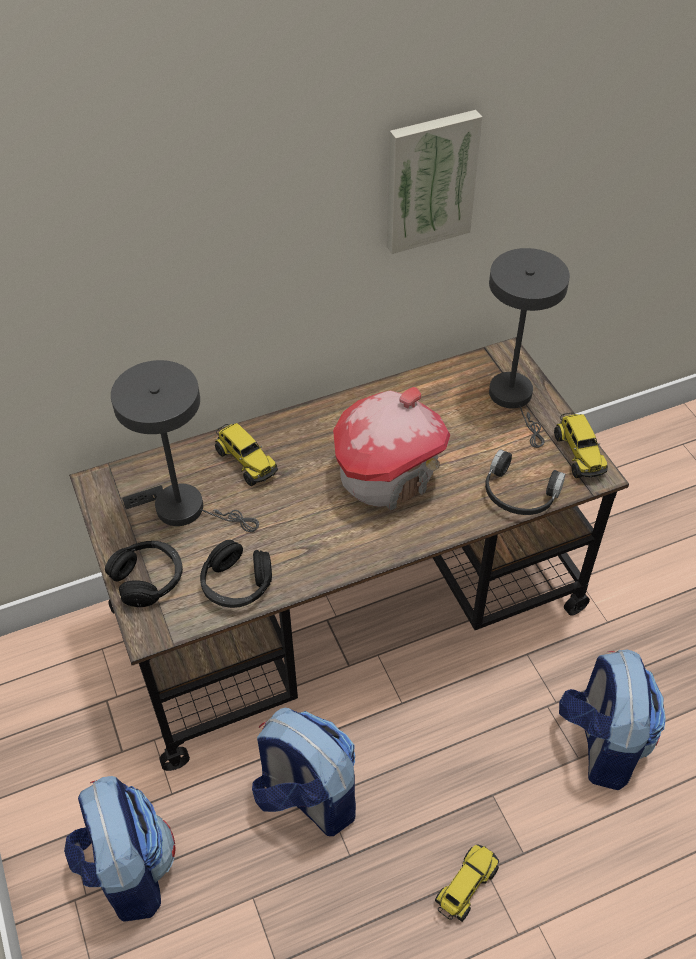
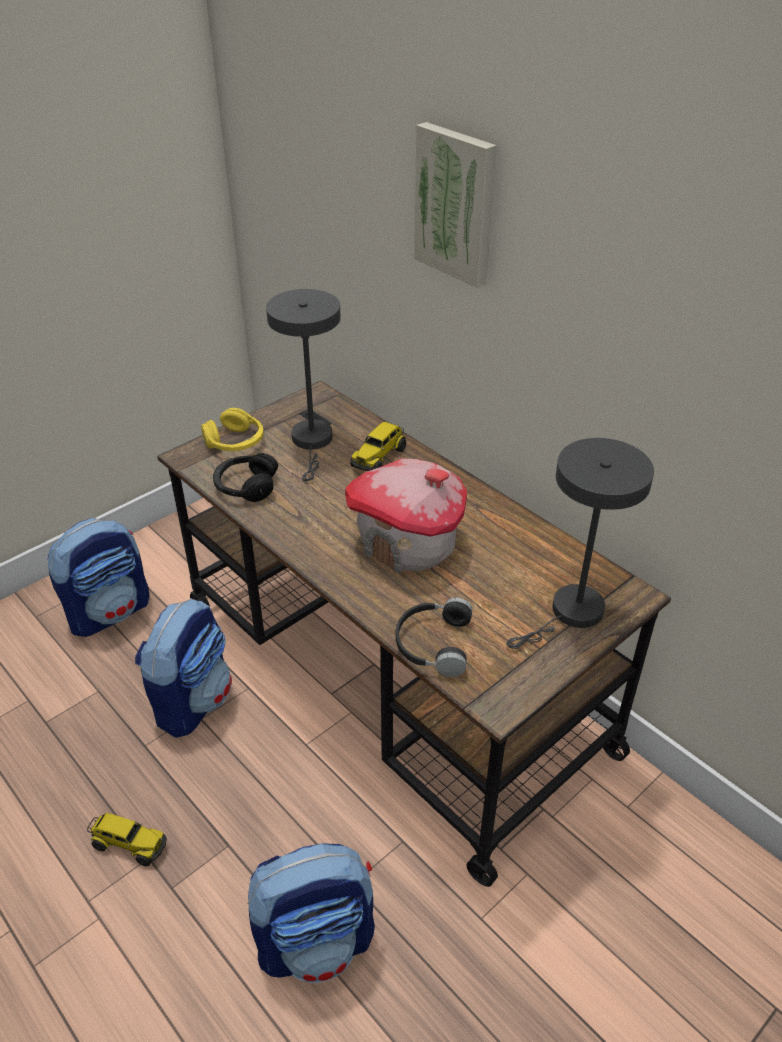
camera: 70 degrees right, 10 degrees down
(148, 579) = (235, 442): black headphones -> yellow headphones
(429, 180) = (615, 322): picture -> picture (457, 204)
(578, 453) = (520, 684): toy truck -> none

